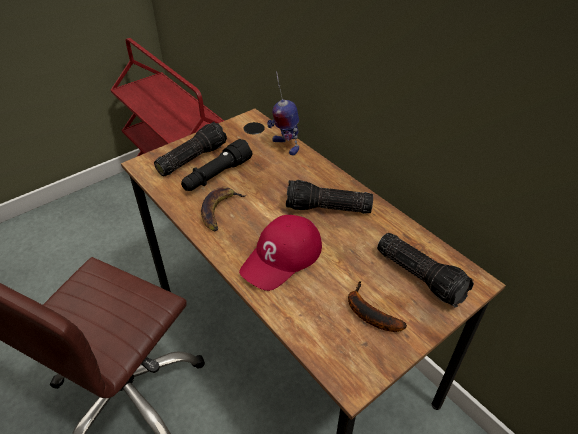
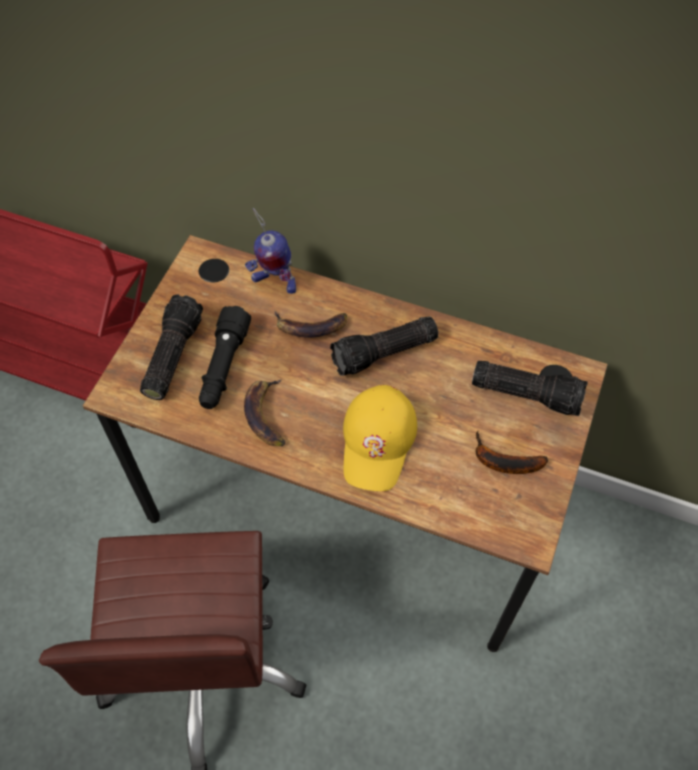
camera: 30 degrees left, 15 degrees up
(282, 257) = (378, 441): red cap -> yellow cap
(288, 176) = (310, 327): none -> banana

